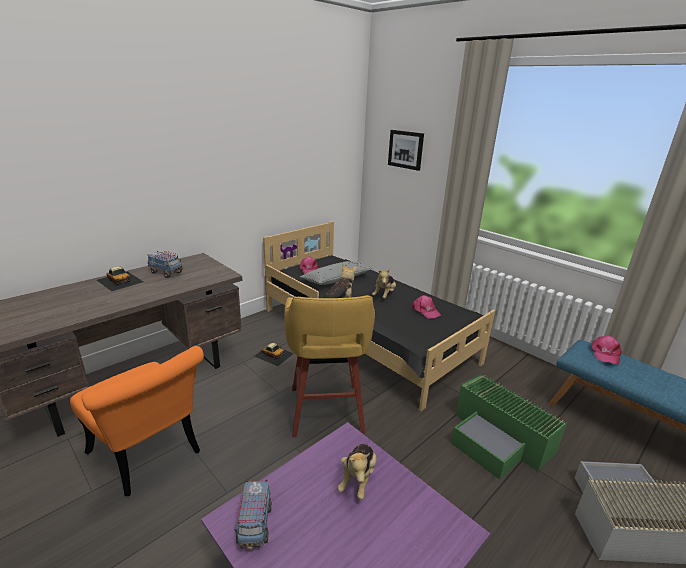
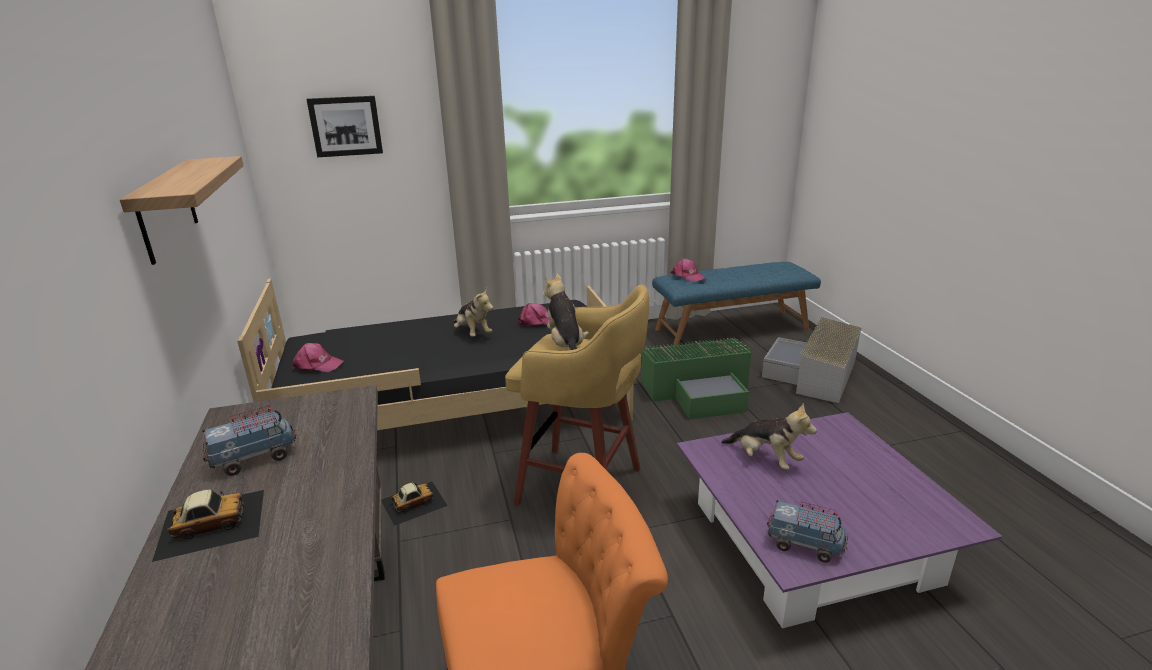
camera: 60 degrees left, 0 degrees up
(226, 164) = (167, 209): none -> shelf
(336, 280) = (384, 352): grey pillow -> none

